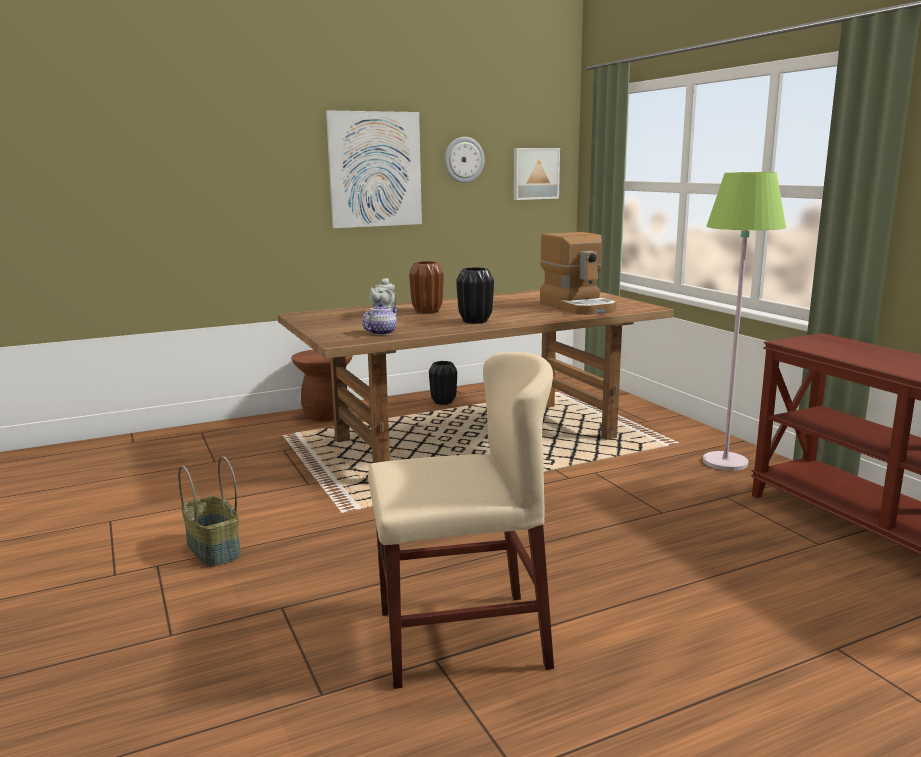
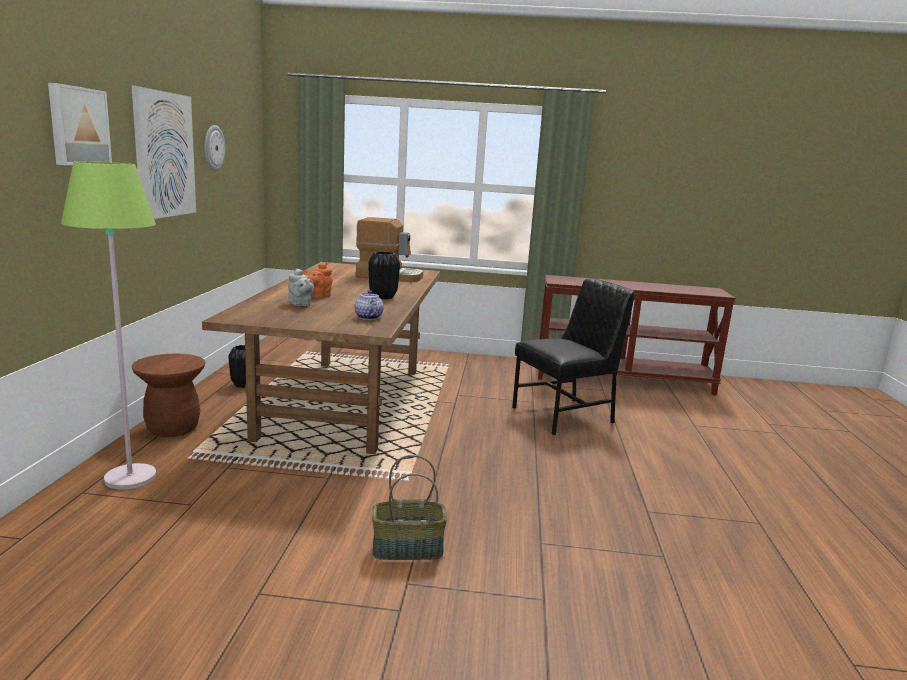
camera: 60 degrees left, 0 degrees up
(427, 311) = (318, 296): brown vase -> orange teapot
(461, 638) = (629, 497): beige chair -> none
(535, 173) = (247, 162): picture -> picture (77, 126)
(657, 541) = (565, 415): none -> black chair
(725, 462) = (490, 367): green floor lamp -> green floor lamp (130, 477)

